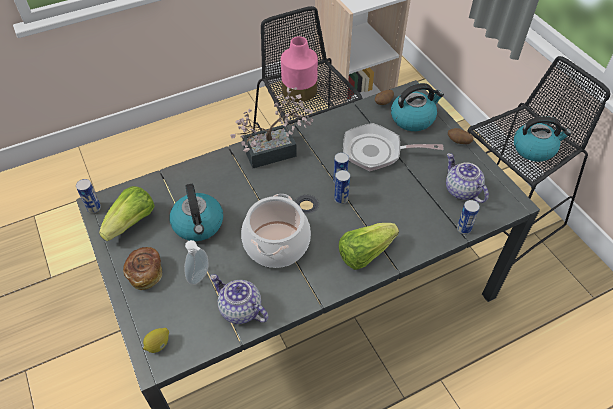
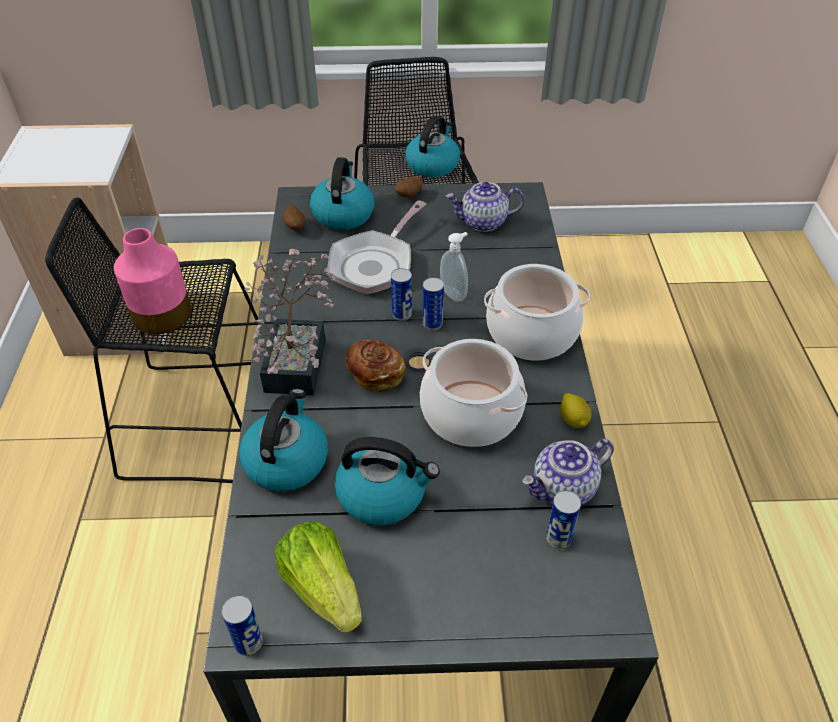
camera: 65 degrees left, 5 degrees down
(145, 273) = (441, 593): bread -> bread (375, 374)
(158, 345) = (586, 610): lemon -> lemon (573, 420)
(200, 277) = (485, 520): soap dispenser -> soap dispenser (454, 293)
(202, 176) = (286, 460): none -> kettle
(365, 253) = (531, 333): lettuce -> cooking pot
(463, 229) = (539, 243): can -> can (558, 539)

